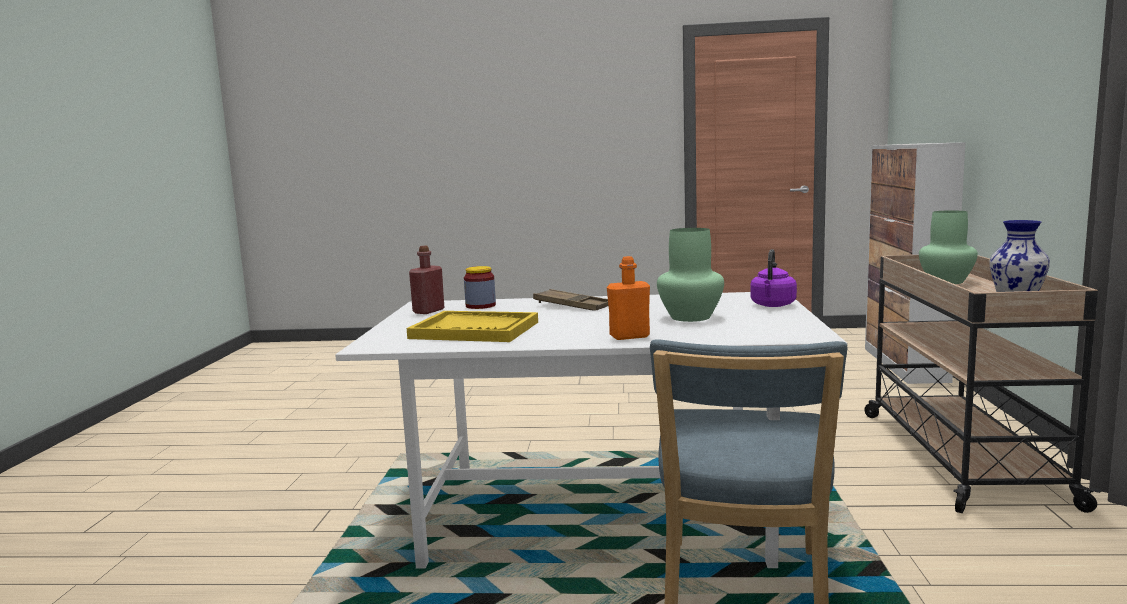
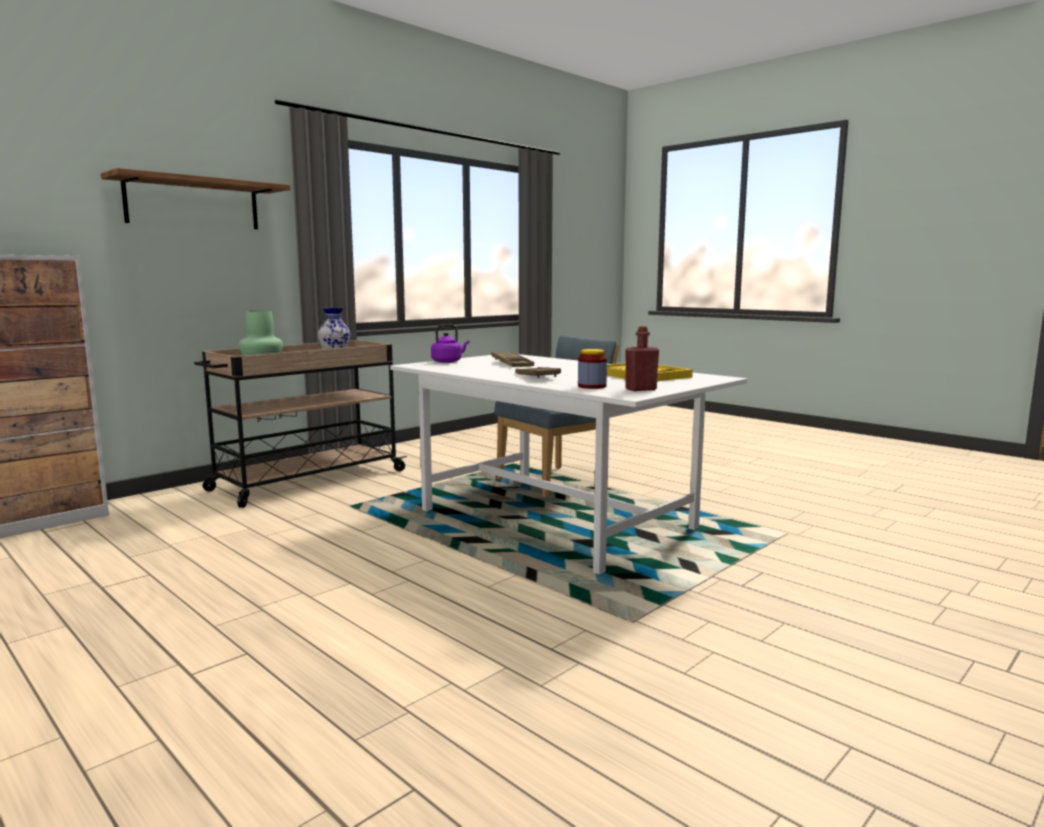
camera: 140 degrees left, 0 degrees up
(629, 336) = (575, 363): orange bottle -> none
(690, 317) = (512, 364): green vase -> brown tray
(1048, 67) = (193, 204): none -> shelf

